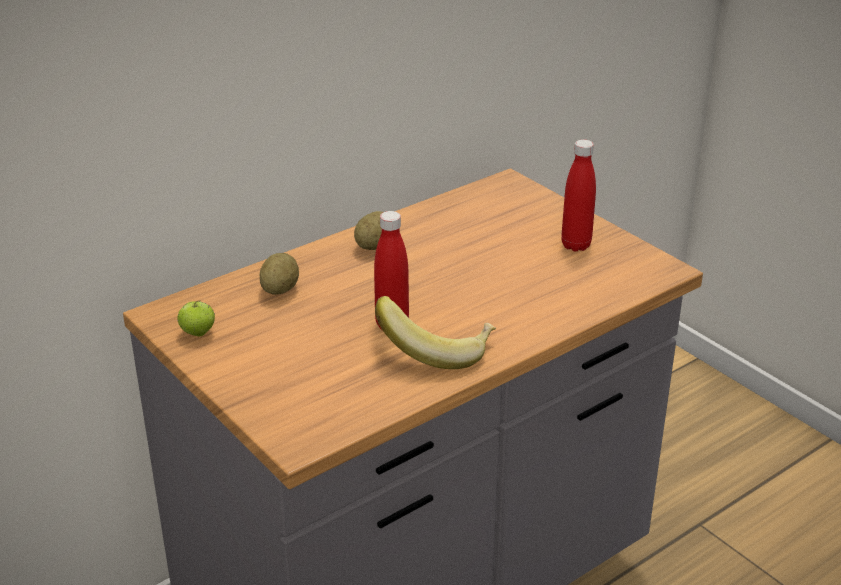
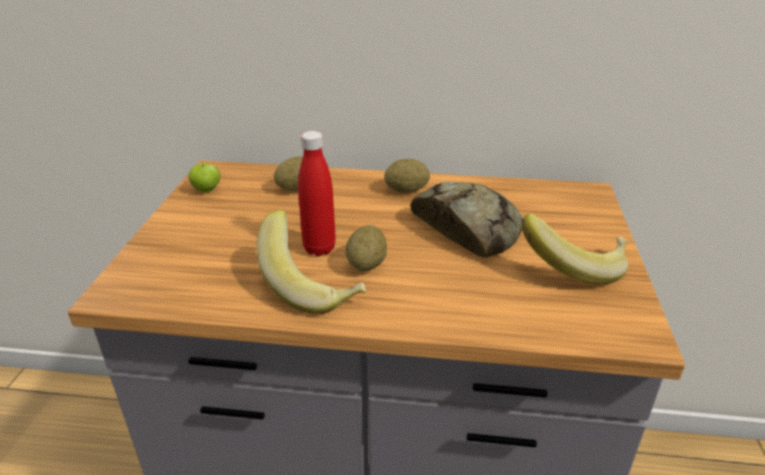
camera: 45 degrees right, 0 degrees up
(446, 316) = (366, 264): none -> potato
(468, 252) = (467, 227): none -> bread
(576, 245) = (574, 267): red bottle -> banana

